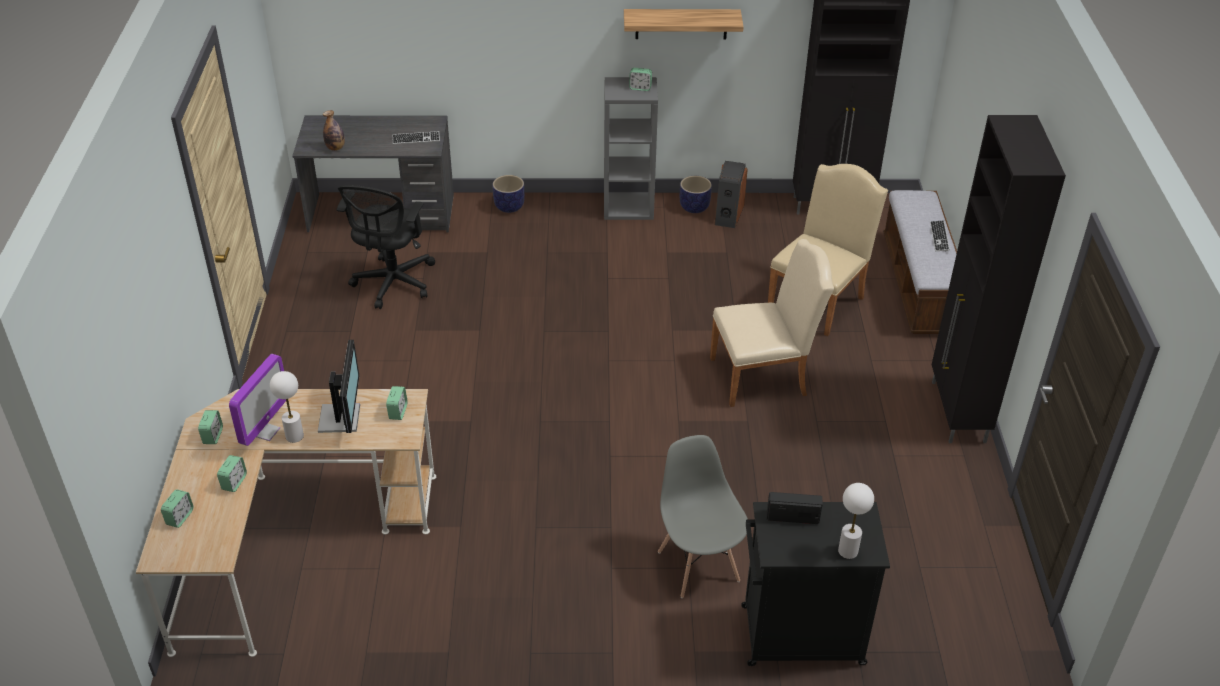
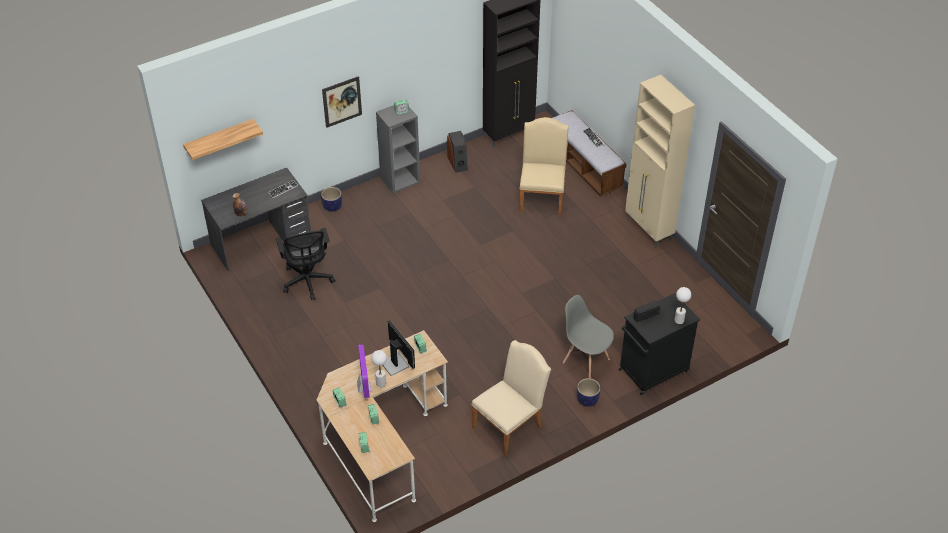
camera: 30 degrees left, 5 degrees up
(549, 39) = (342, 101): none -> picture
(681, 24) = (413, 67): shelf -> shelf (219, 139)
(694, 207) = (436, 165): planter -> planter (587, 399)
(765, 375) = (545, 250): beige chair -> beige chair (510, 425)
(958, 412) = (649, 230): black cabinet -> beige cabinet

